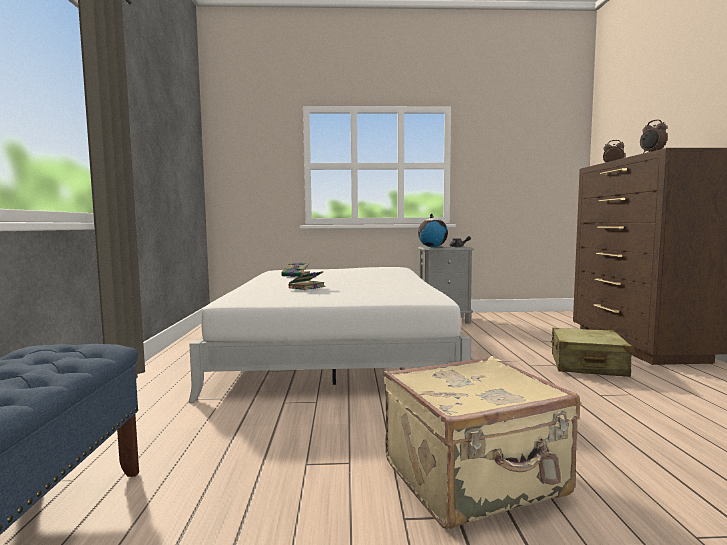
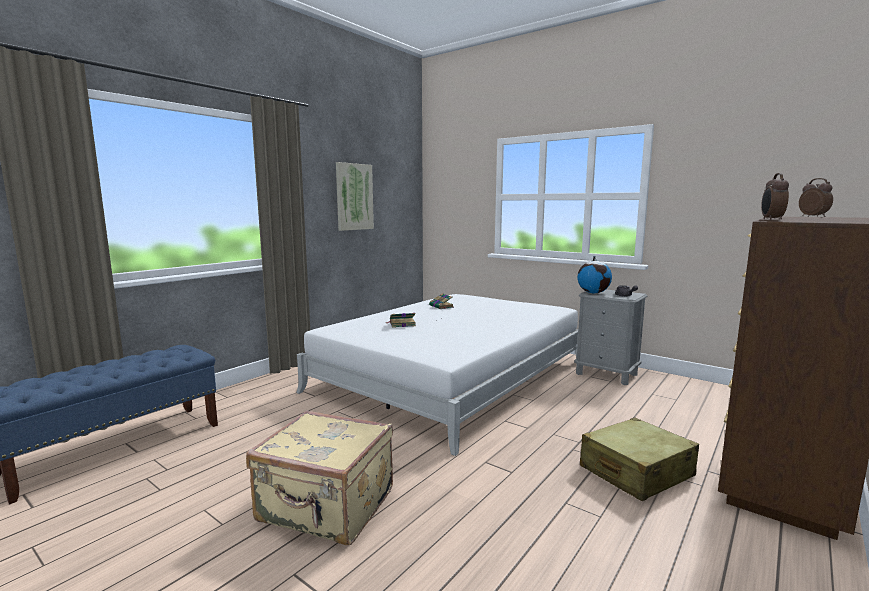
camera: 40 degrees right, 5 degrees up
(159, 148) = (354, 197): none -> picture

